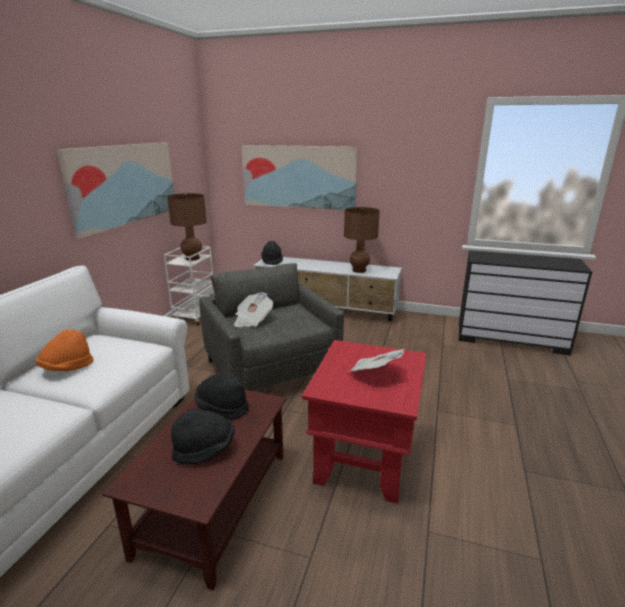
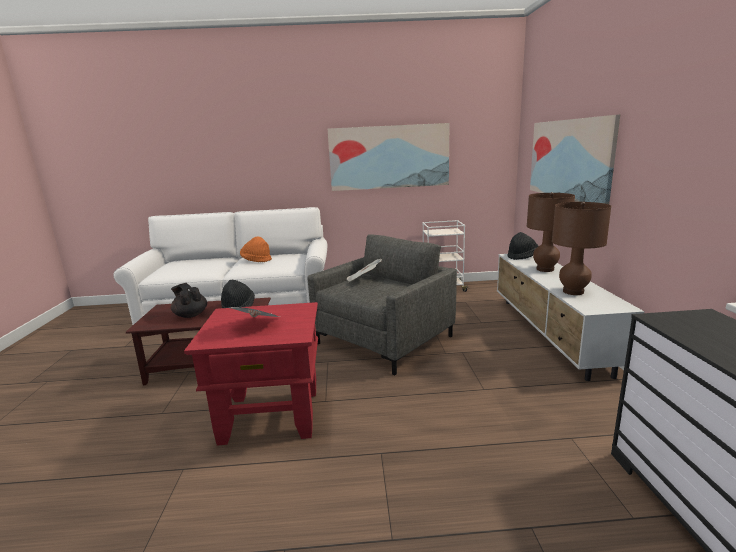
camera: 70 degrees right, 5 degrees down
(192, 258) = (445, 232): brown table lamp -> brown table lamp (545, 269)
(205, 450) = (190, 315): black hat -> black teapot

